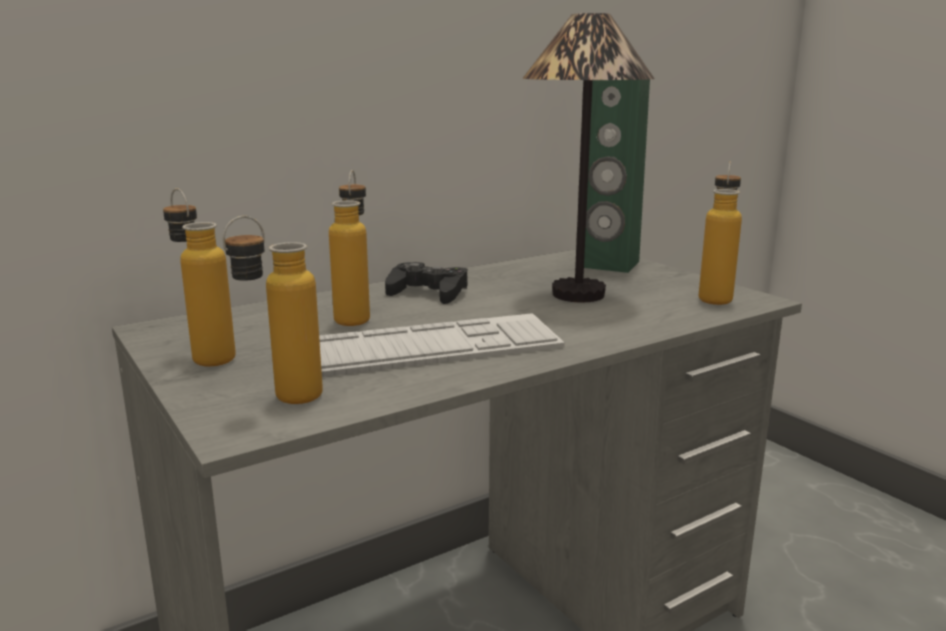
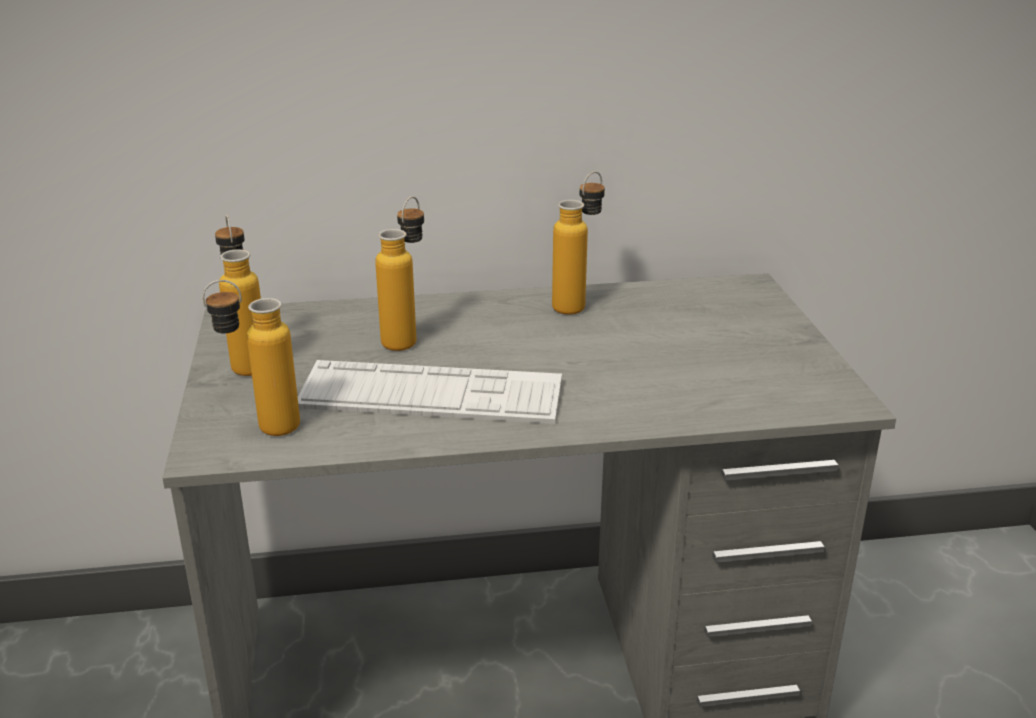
camera: 25 degrees right, 10 degrees up
(428, 293) = (504, 318): black game controller -> none
(576, 294) = (651, 351): table lamp -> none
(608, 264) = (741, 309): green speaker -> none
(715, 296) = (802, 387): bottle -> bottle (577, 304)

